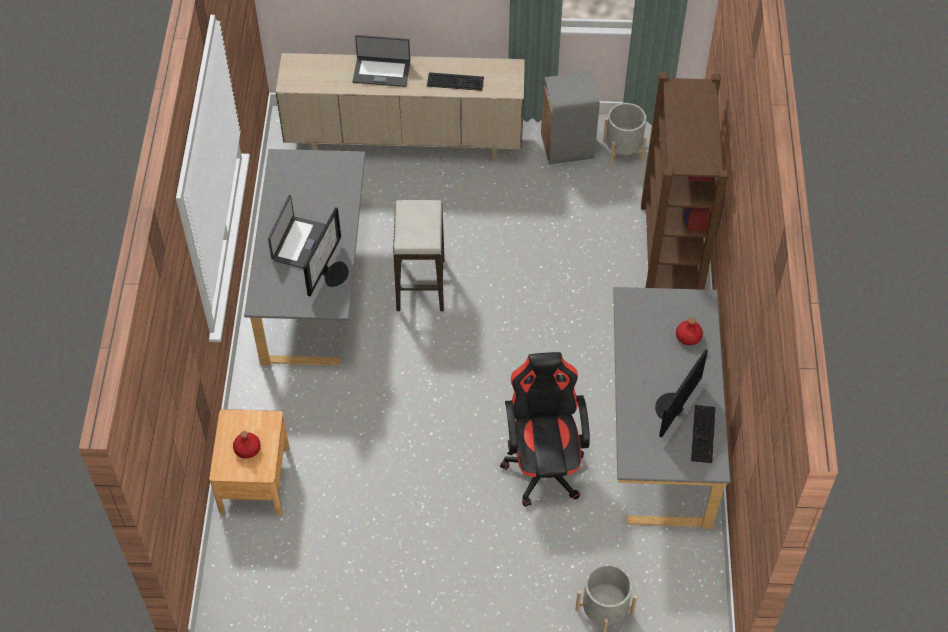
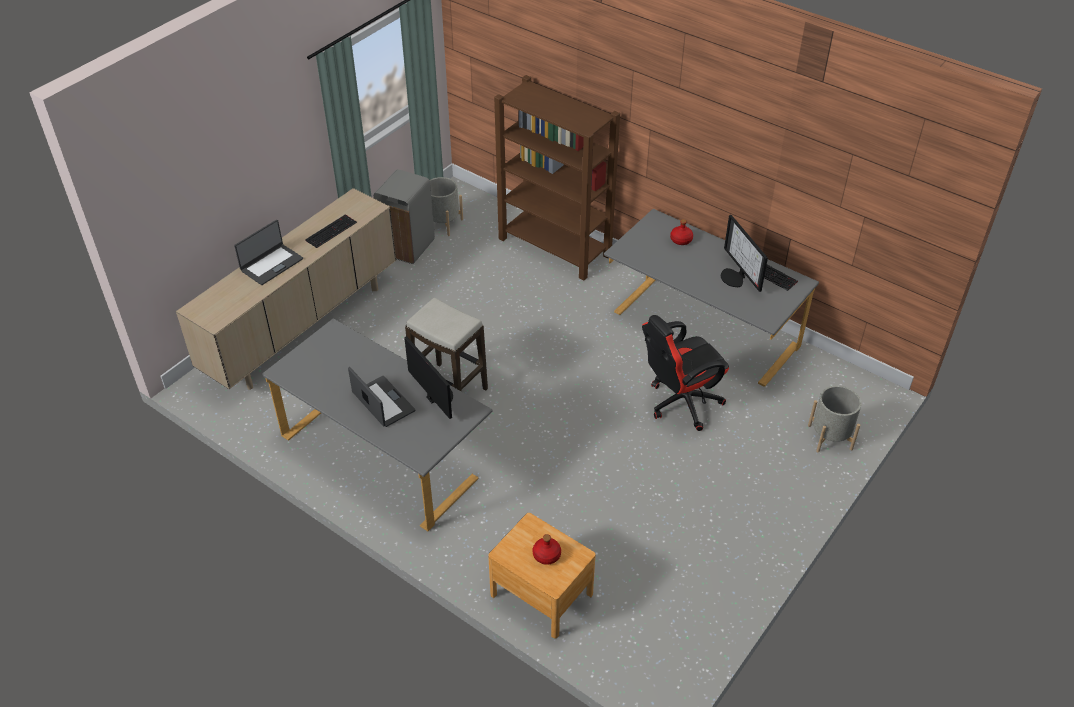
camera: 55 degrees left, 10 degrees down
(544, 465) = (679, 404): black office chair -> black office chair turned 60 degrees counterclockwise

